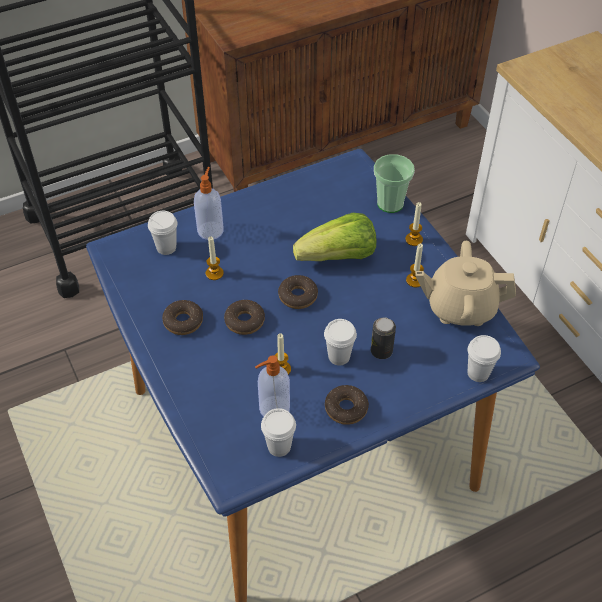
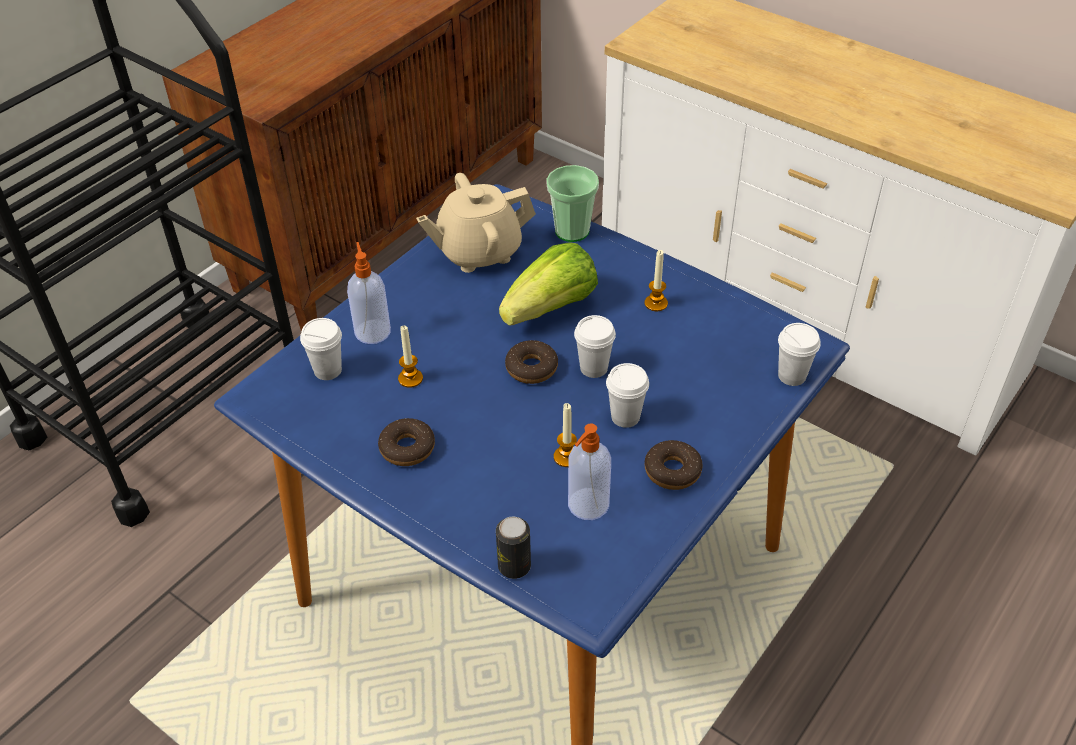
camera: 25 degrees left, 5 degrees down
(244, 321) = (485, 419): donut -> none
(279, 446) = (623, 545): white cup -> white cup (593, 368)
(381, 351) = (670, 393): can -> can (514, 566)
(414, 239) = (625, 260): candle -> none
(460, 307) = (725, 314): beige teapot -> beige teapot (478, 252)

